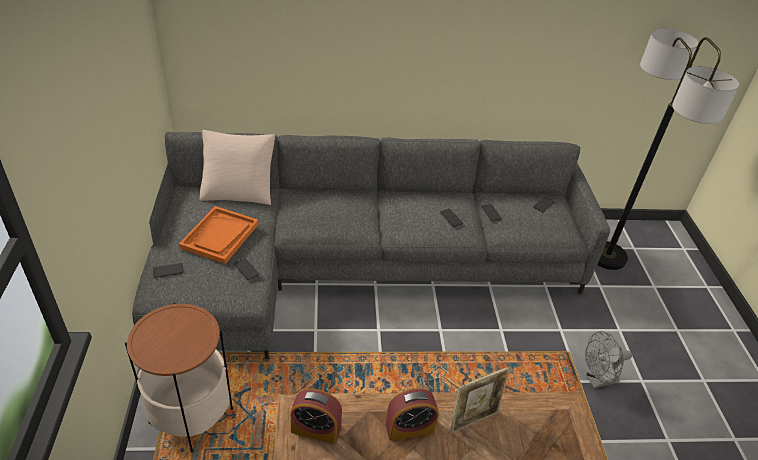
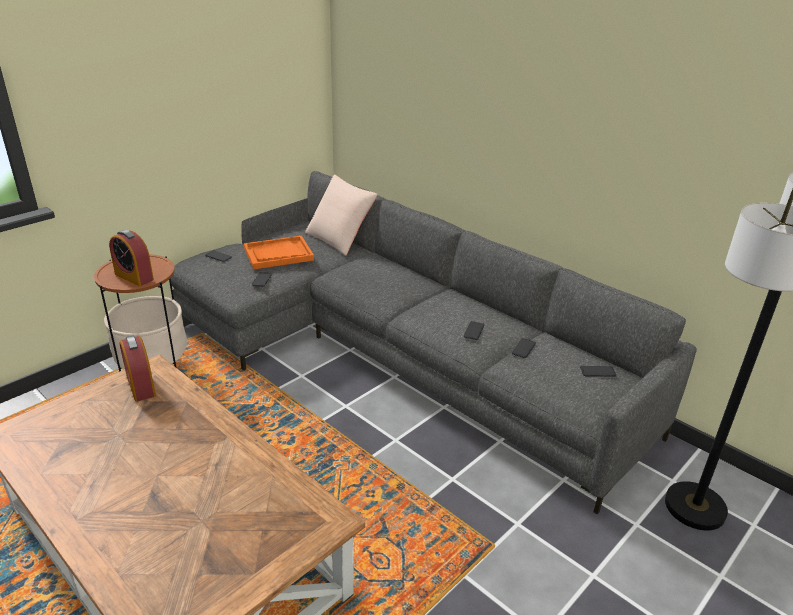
camera: 50 degrees right, 10 degrees down
(409, 428) = (190, 430): alarm clock -> alarm clock (134, 277)
(473, 419) = (240, 462): picture frame -> none
(597, 380) = (486, 591): grey fan -> none

